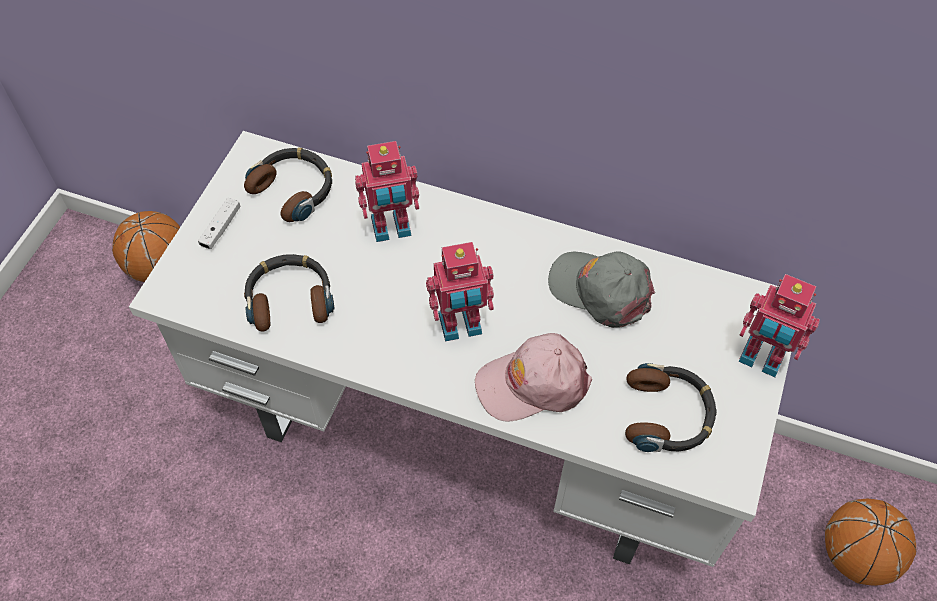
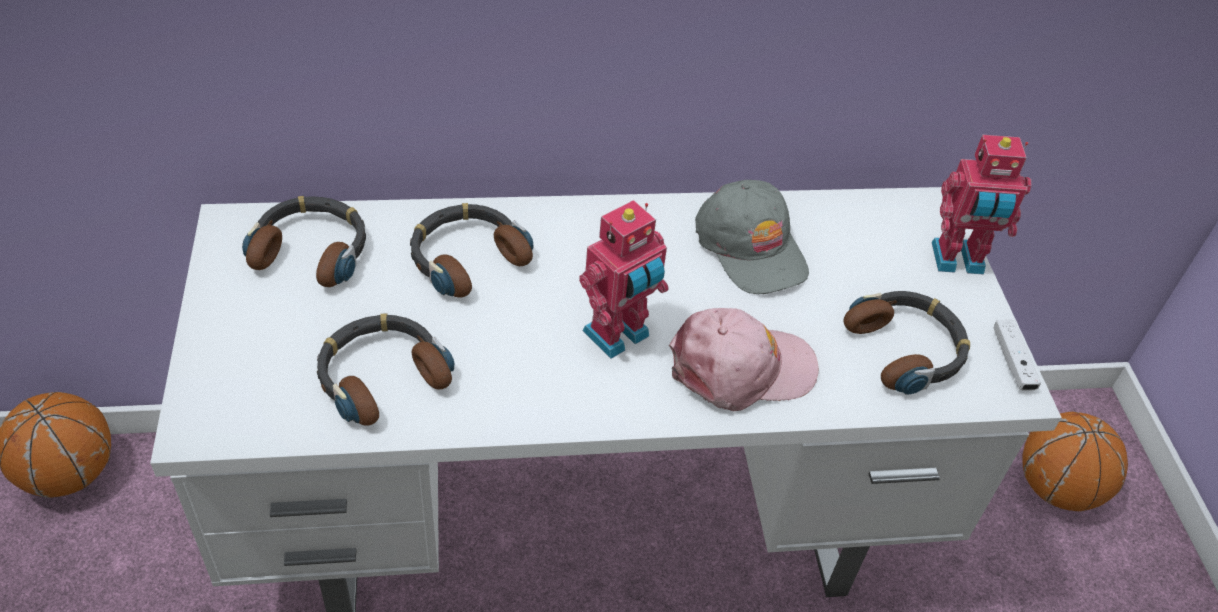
camera: 30 degrees left, 10 degrees down
(221, 228) = (236, 324): white game controller -> white game controller (1012, 362)
(391, 229) = (467, 257): toy robot -> headphones
(532, 383) = (741, 368): pink cap -> pink cap turned 150 degrees counterclockwise
(601, 290) = (751, 247): grey cap -> grey cap turned 120 degrees counterclockwise

